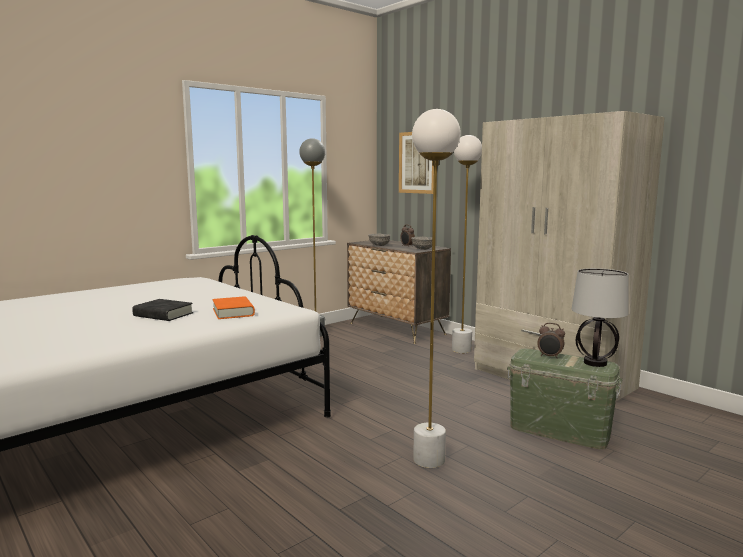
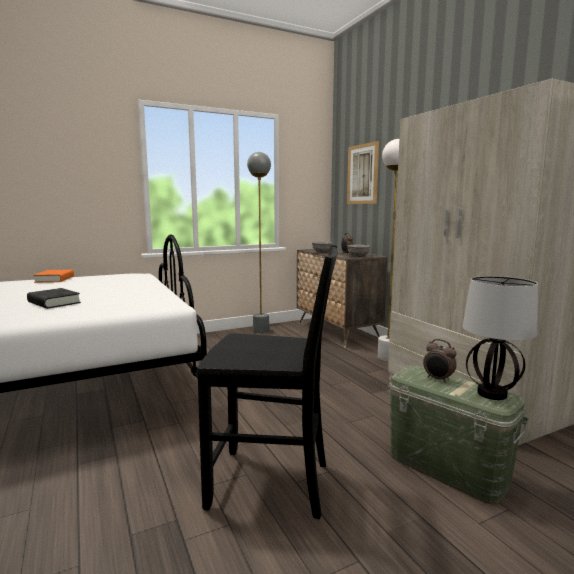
camera: 15 degrees right, 0 degrees up
(233, 312) = (115, 304): orange book -> orange book (54, 279)
(429, 460) = (272, 484): white floor lamp -> black chair

